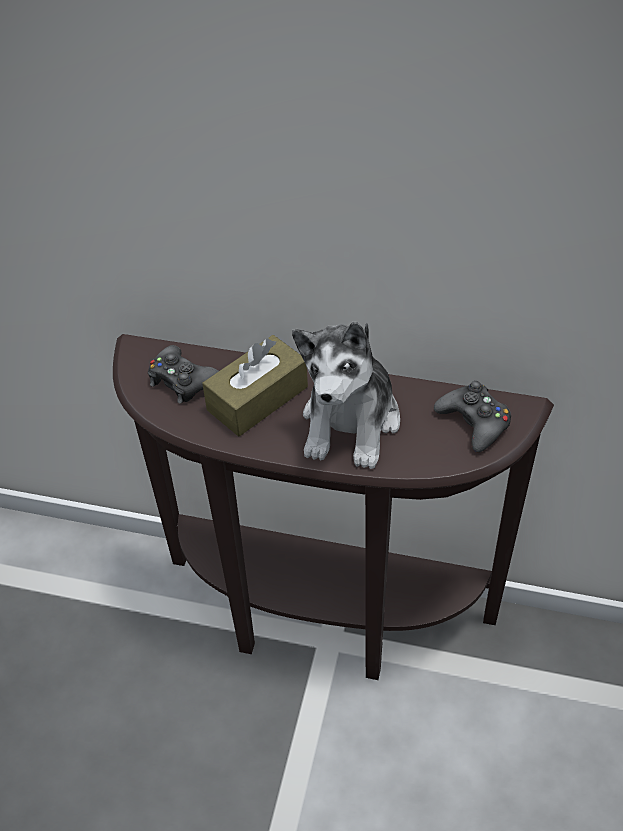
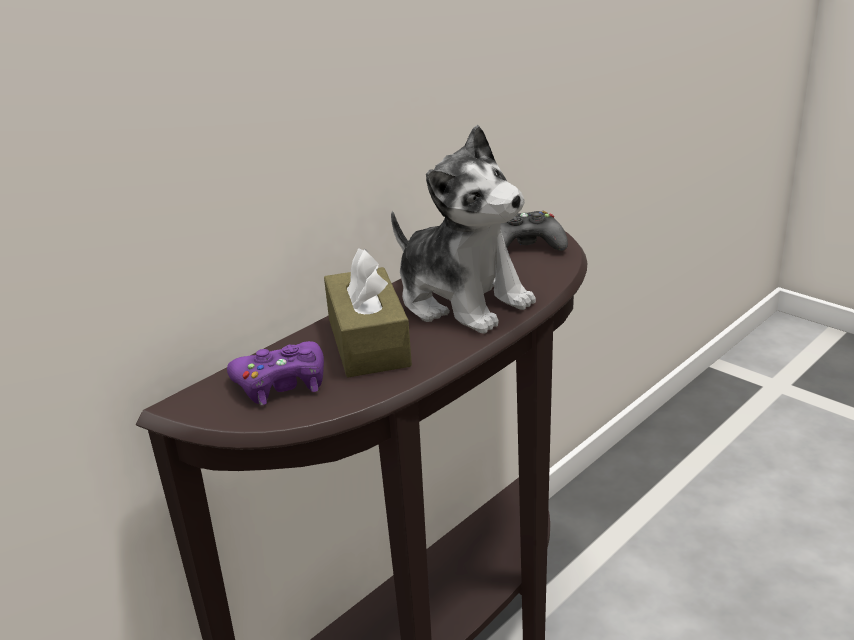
camera: 60 degrees left, 20 degrees down
(182, 381) = (281, 383): black game controller -> purple game controller

